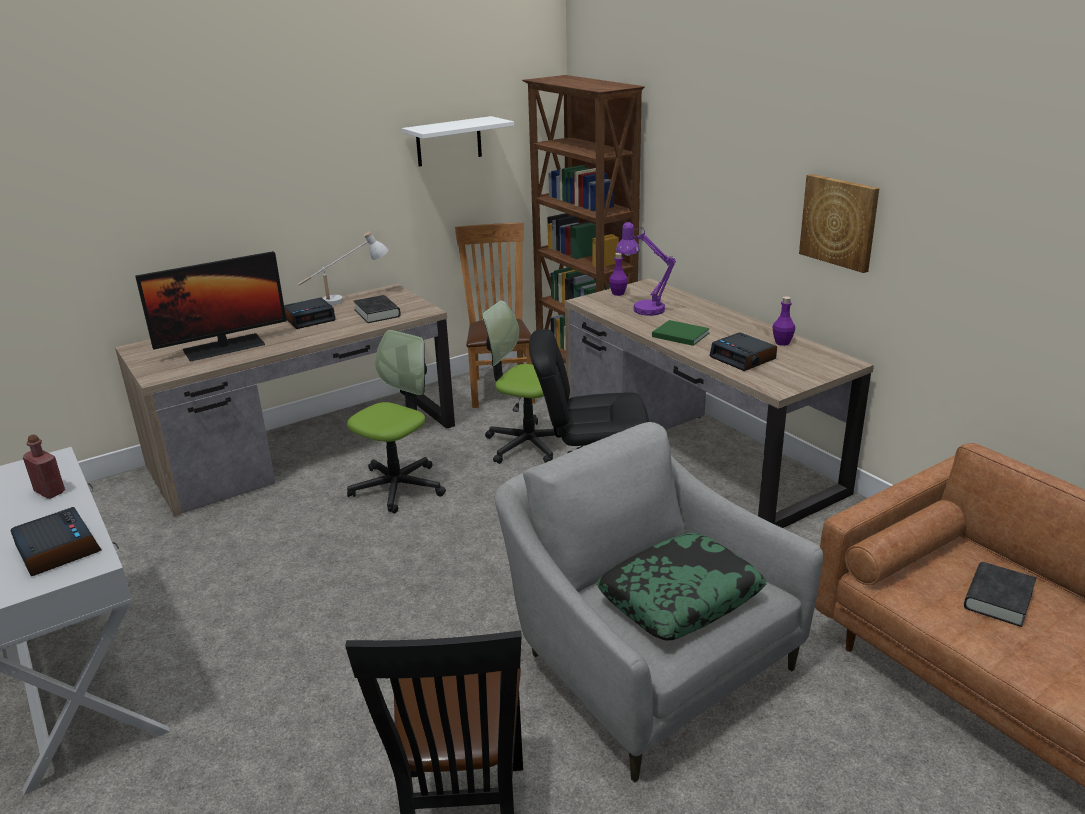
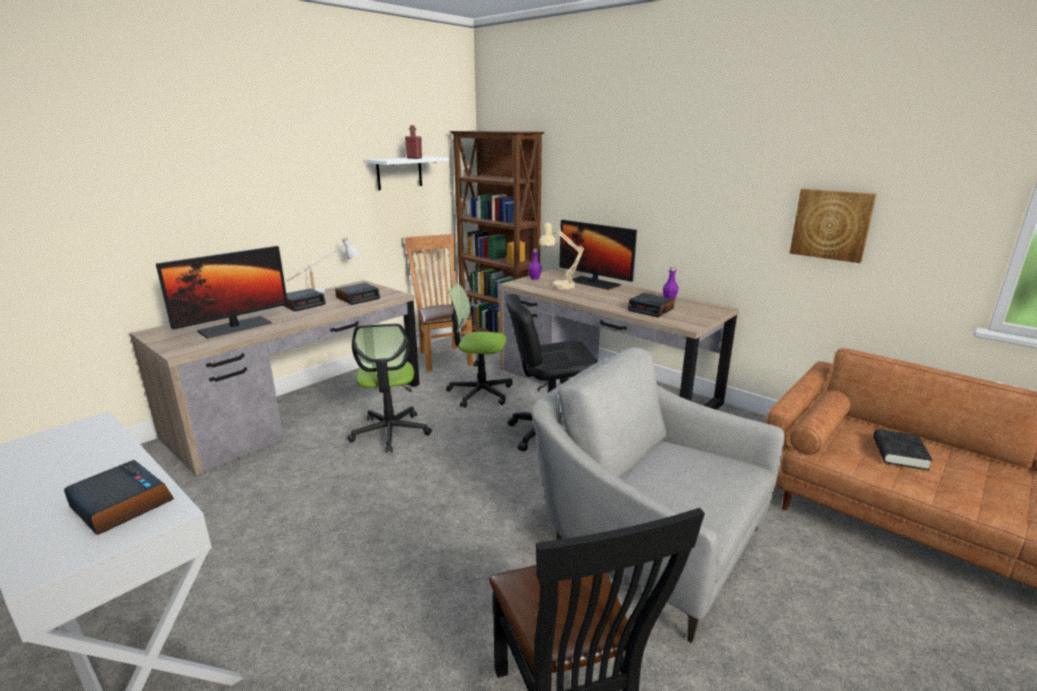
camera: 15 degrees left, 5 degrees down
(50, 492) = (96, 452): red bottle -> red bottle (414, 158)
(377, 313) = (358, 298): black book -> alarm clock
(398, 487) = (390, 432): office chair -> office chair turned 150 degrees clockwise
(642, 309) = (558, 286): purple table lamp -> beige table lamp
(679, 334) = (596, 299): green book -> none
(680, 597) = (693, 480): pillow -> none
(695, 306) = (594, 283): none -> monitor
(839, 222) = (707, 211): picture -> picture (831, 224)

